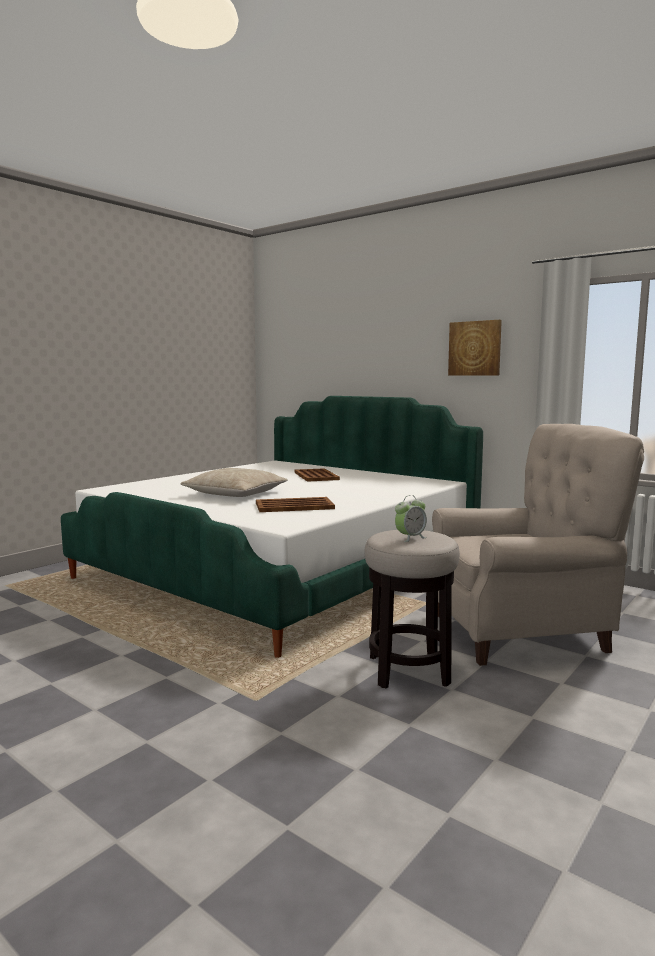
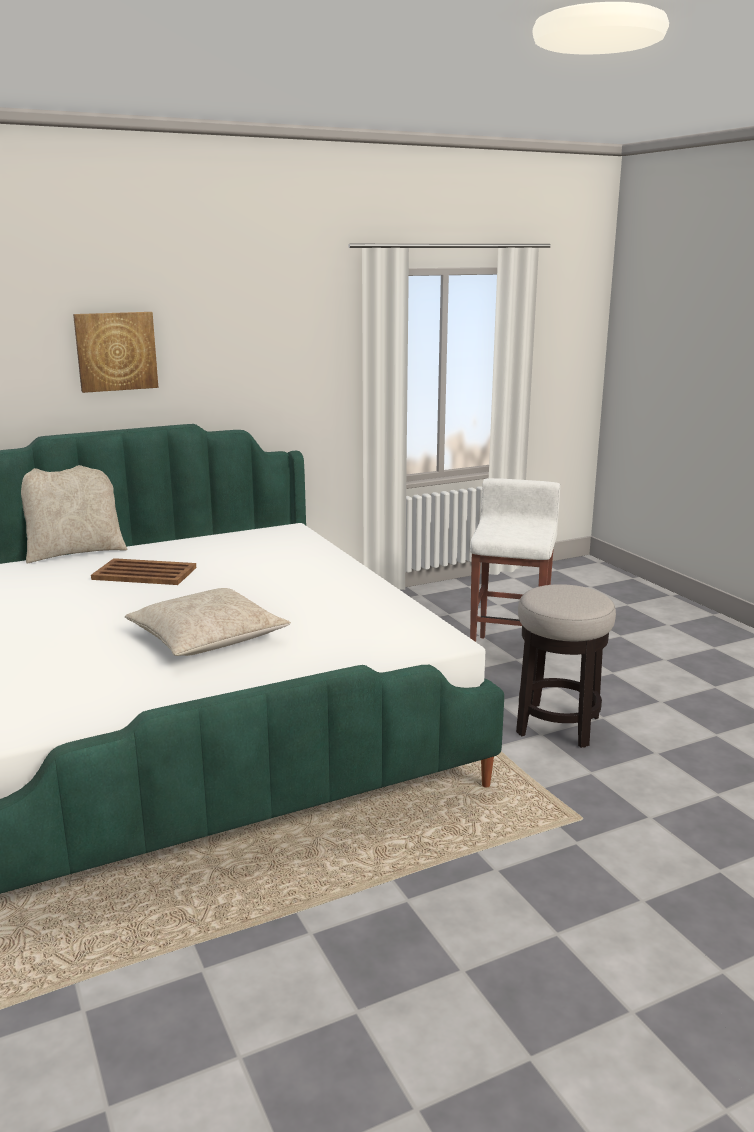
camera: 65 degrees left, 10 degrees up
(295, 506) = (338, 618): brown tray -> none
(330, 466) = (75, 552): none -> beige pillow
(410, 538) = (575, 597): alarm clock -> none
(475, 348) = (271, 349): picture -> picture (116, 351)
(523, 632) = (510, 653): beige armchair -> white stool

